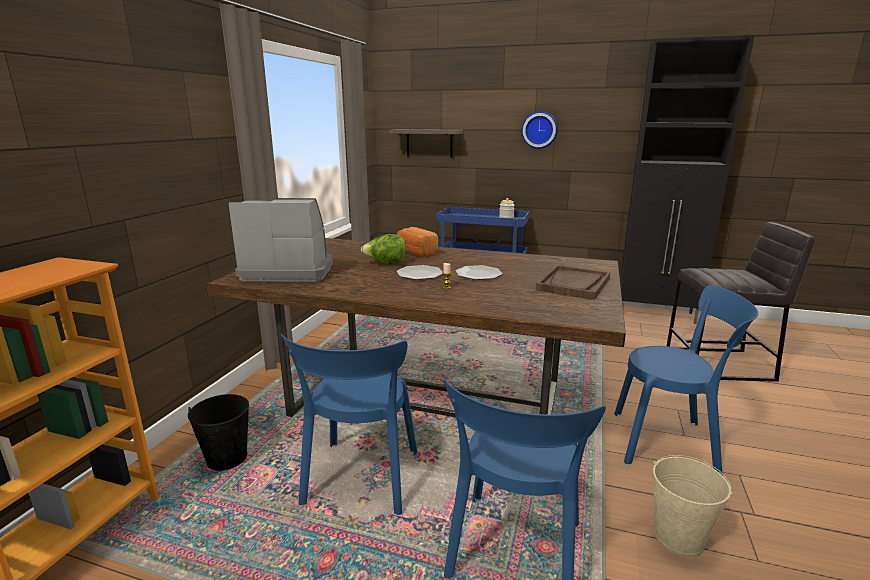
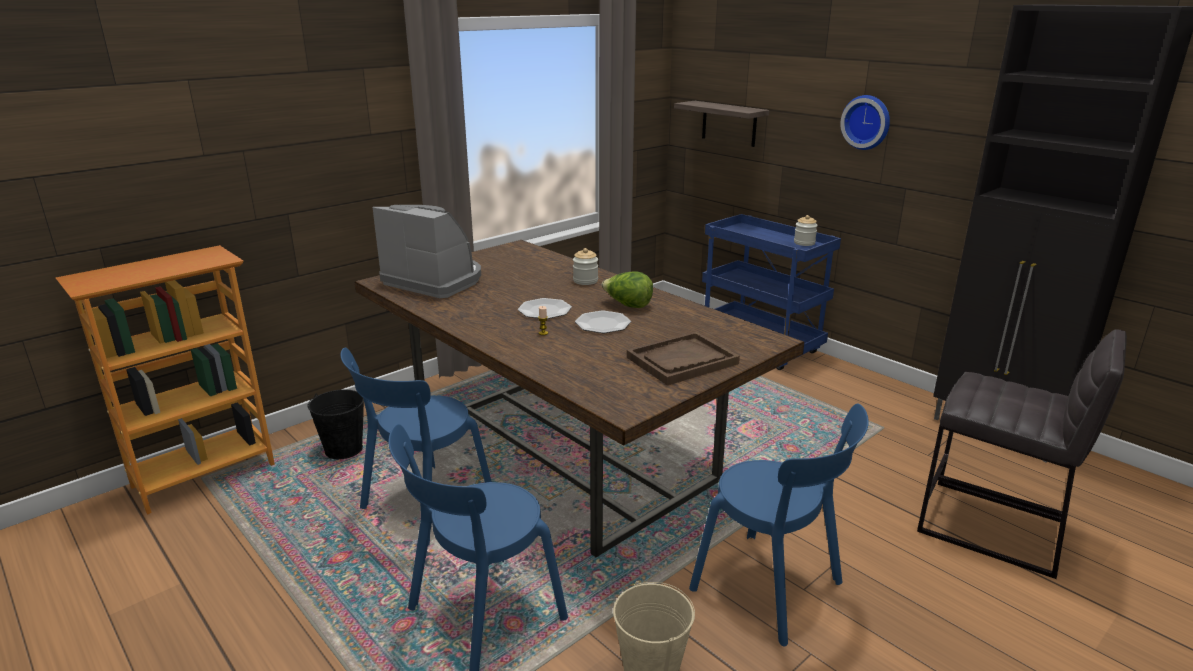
camera: 30 degrees right, 5 degrees up
(386, 263) = (533, 290): lettuce -> lettuce (628, 305)
(415, 253) = (585, 281): bread -> jar

